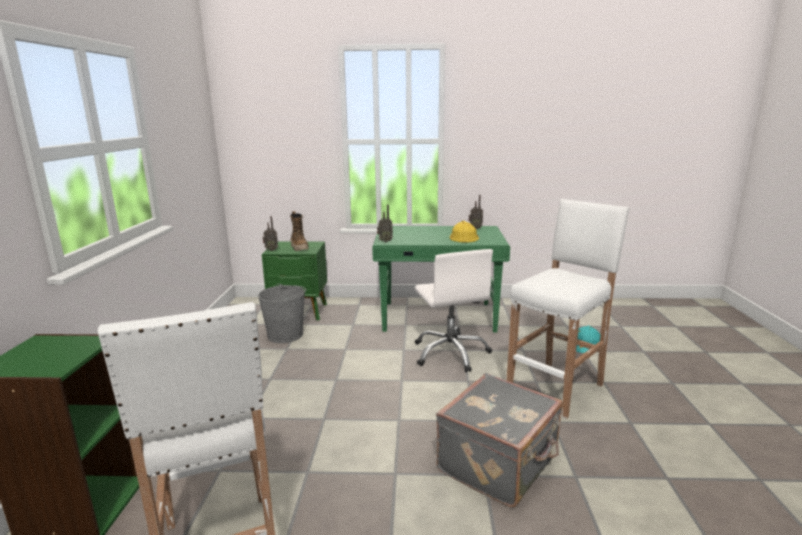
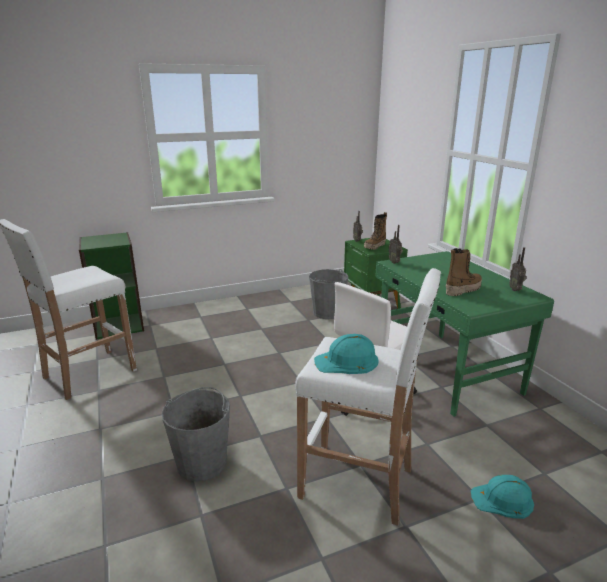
camera: 65 degrees right, 5 degrees up
(463, 237) = (462, 289): yellow hard hat -> boot
(499, 464) = (202, 462): grey suitcase -> grey bucket
(564, 283) = (347, 361): none -> turquoise hard hat

